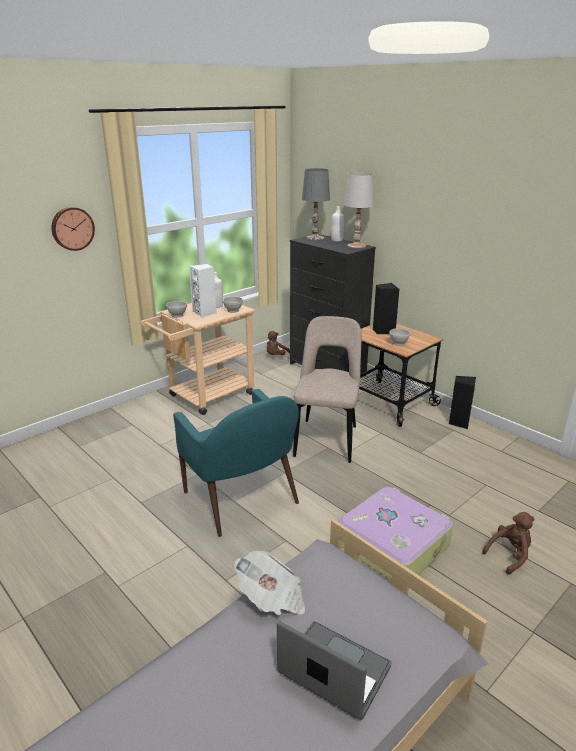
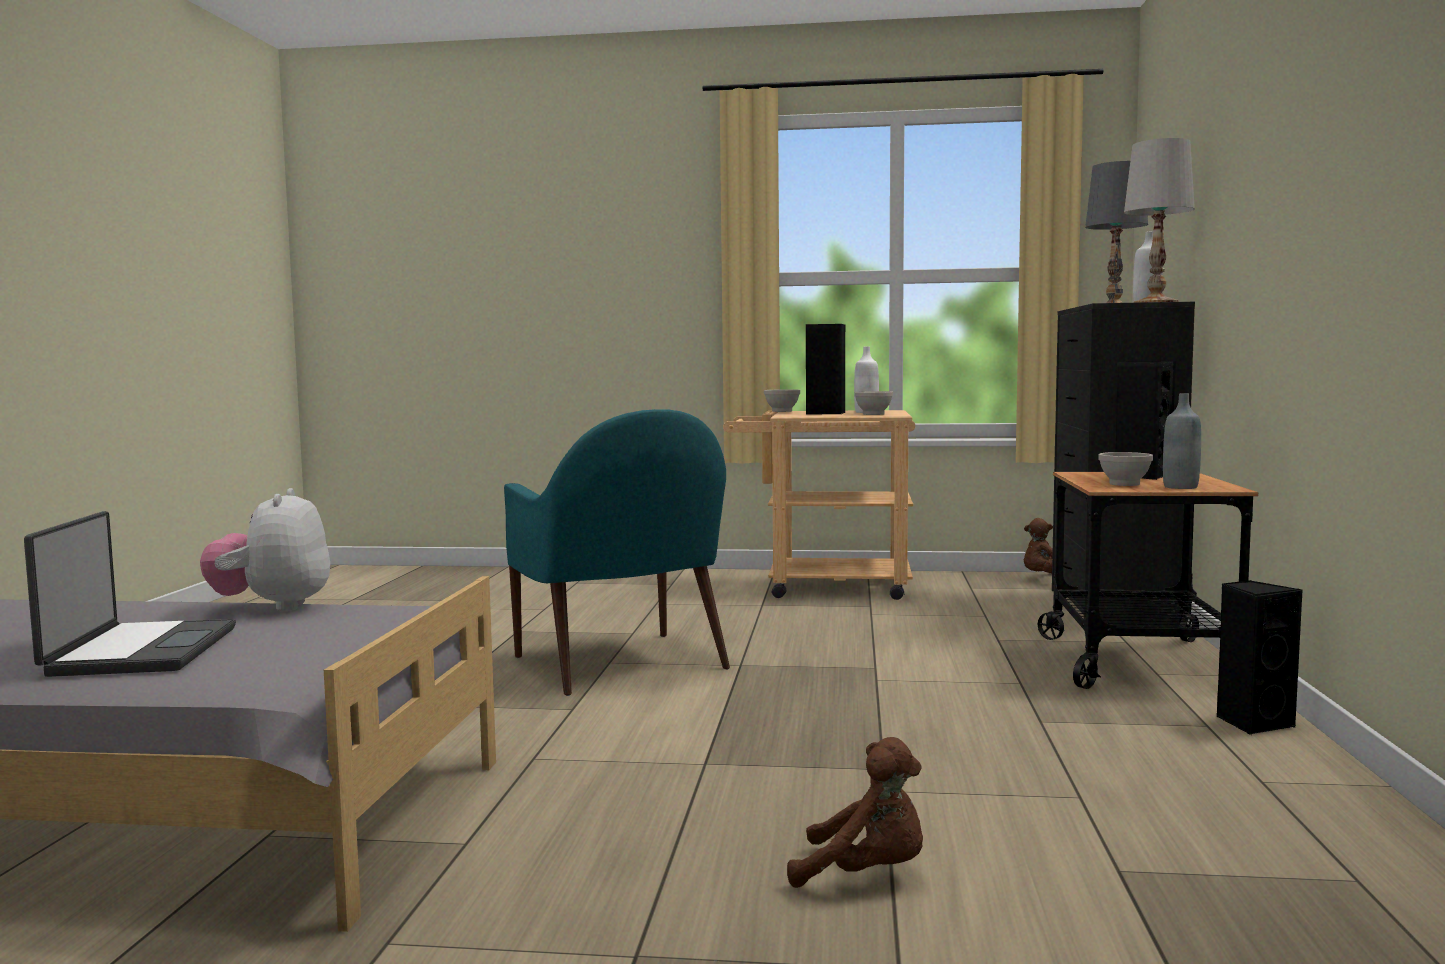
camera: 50 degrees right, 20 degrees down
(72, 228) = (665, 260): wall clock -> none
(205, 313) = (825, 413): white speaker -> black speaker
(242, 499) = (621, 664): turquoise armchair -> turquoise armchair turned 45 degrees counterclockwise
(272, 598) = (273, 607): newspaper -> plush toy
(327, 439) = (898, 660): beige chair -> none
(393, 544) = (696, 771): suitcase -> none
(418, 341) = (1180, 487): none -> grey bottle

